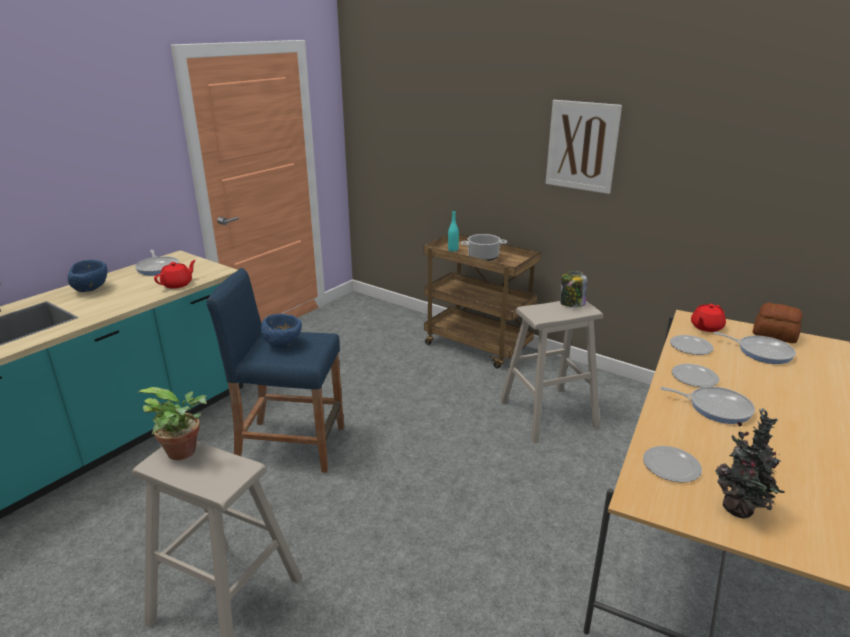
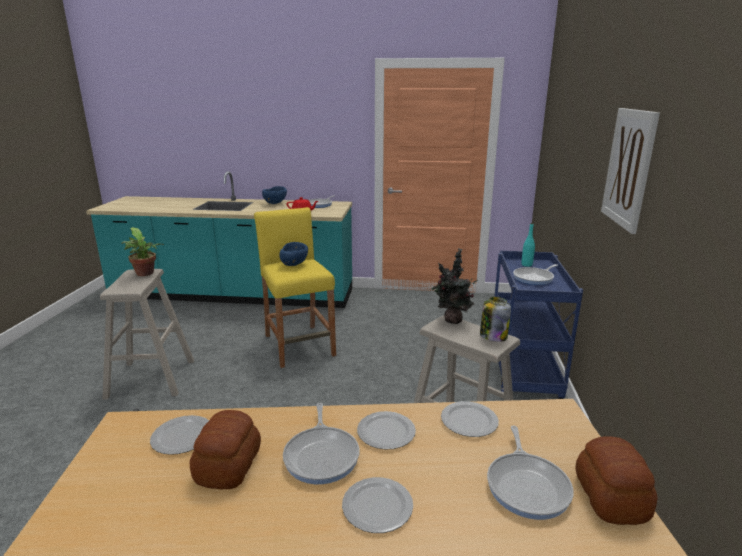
camera: 60 degrees right, 5 degrees down
(291, 445) = (299, 345): blue stool -> yellow stool
(478, 347) = (524, 375): brown cart -> blue cart
(483, 257) = (534, 278): cooking pot -> frying pan
(706, 327) = (547, 427): red teapot -> none
(718, 448) = (229, 465): none -> bread
(740, 511) = (112, 490): potted plant -> potted plant (452, 321)
(775, 401) = (377, 508): none -> plate

